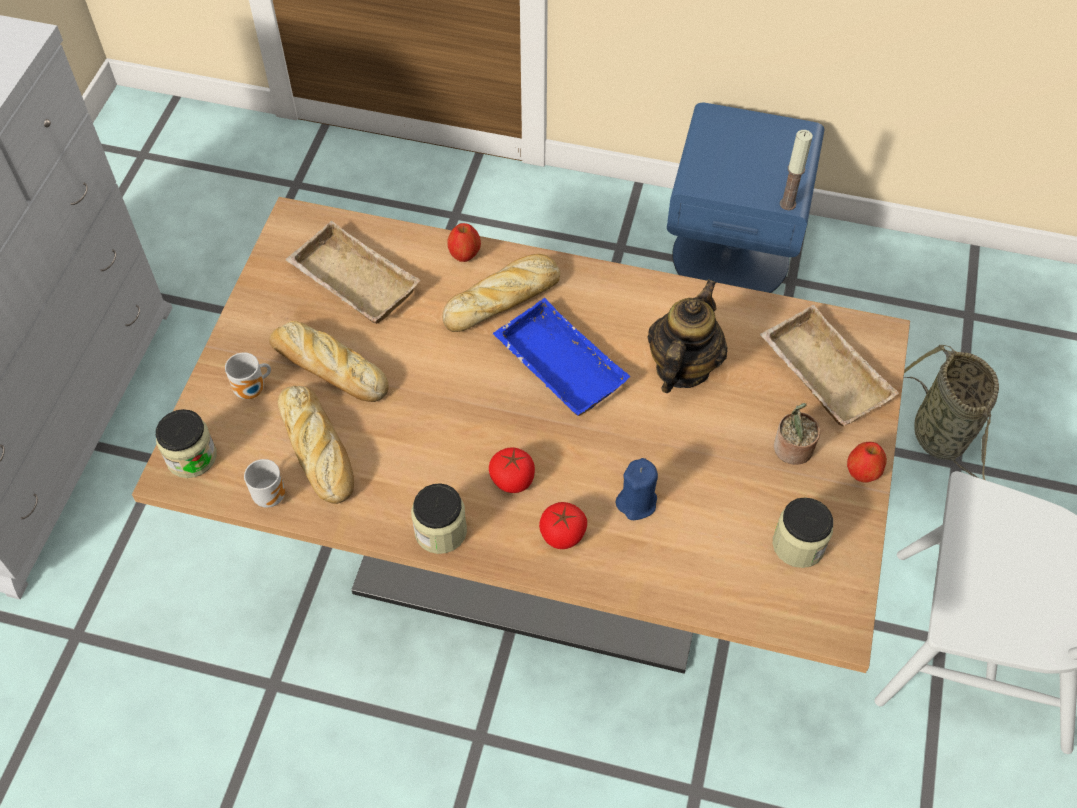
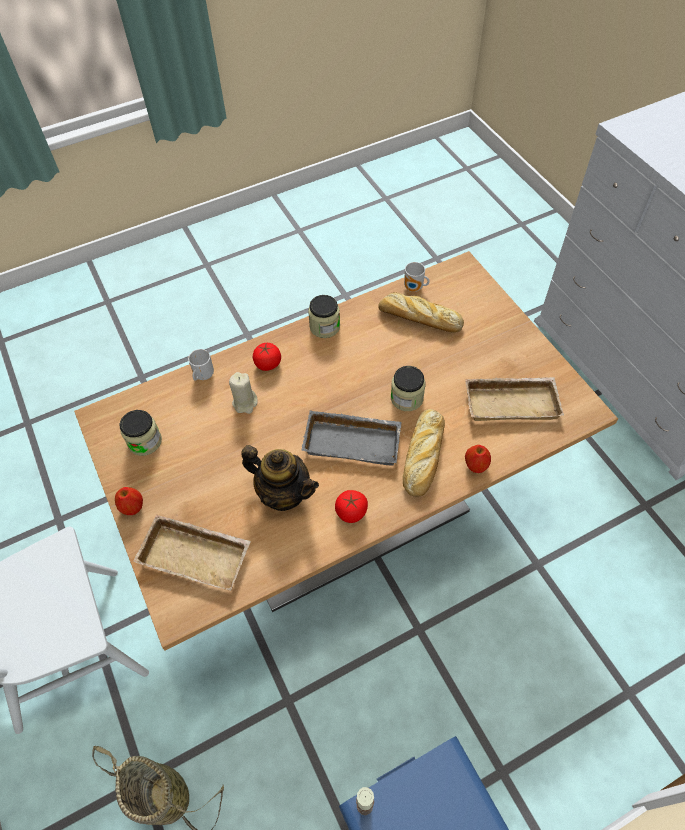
camera: 140 degrees right, 0 degrees up
(191, 457) = (466, 277): jar -> jar (407, 398)
(253, 391) = (480, 318): mug -> mug (202, 376)
(327, 367) = (463, 353): bread -> none
(512, 479) = (316, 370): tomato -> tomato (351, 512)
(556, 366) = (353, 440): blue tray -> grey tray
(637, 502) = (245, 403): blue candle -> beige candle
(682, 368) = (284, 493): teapot -> teapot turned 45 degrees counterclockwise
(792, 450) = (182, 491): potted plant -> none

